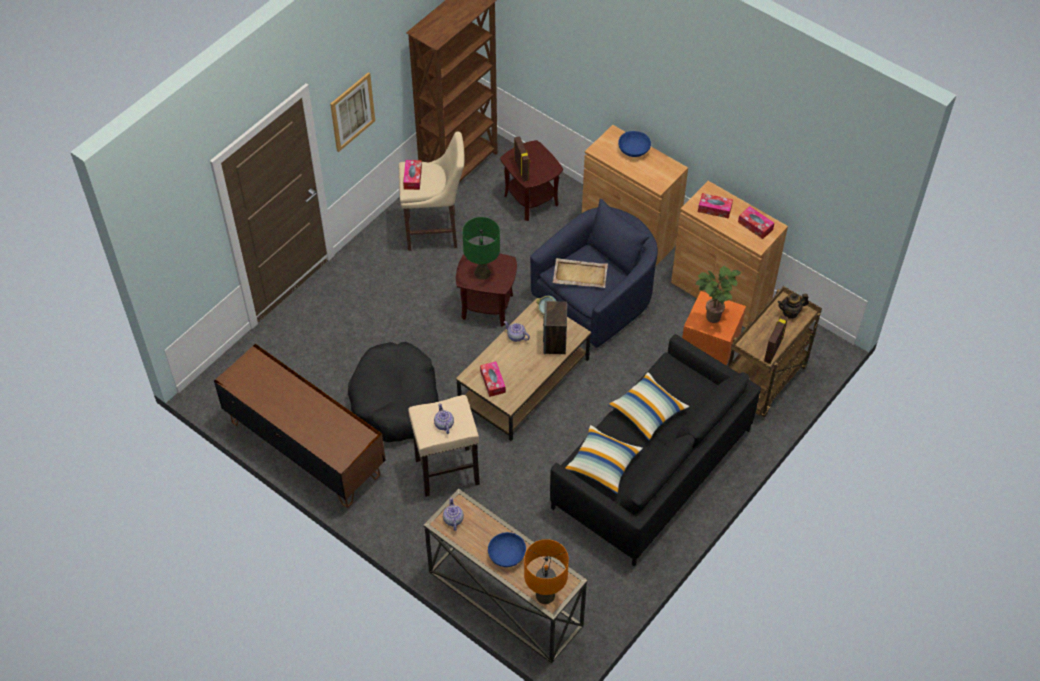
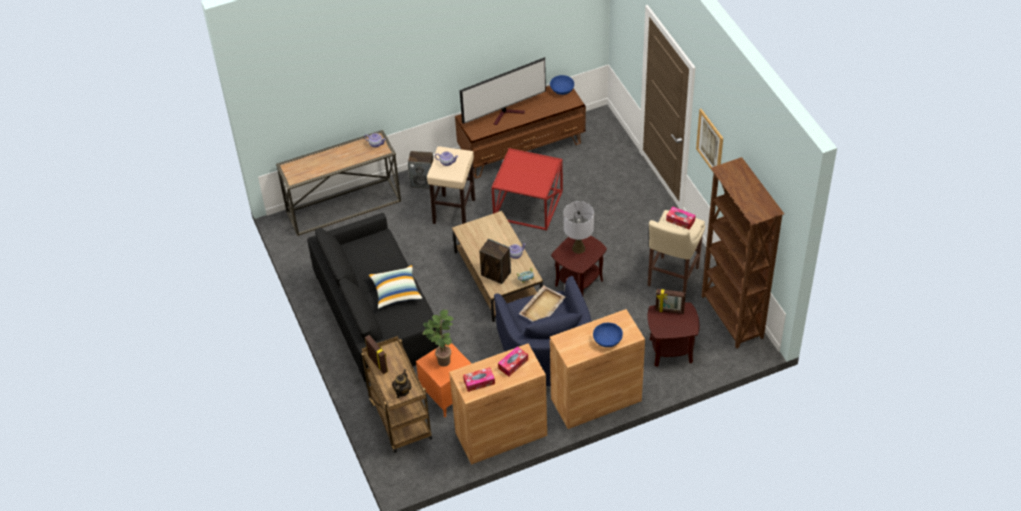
camera: 120 degrees right, 5 degrees down
(309, 417) = (507, 114): none -> television
(395, 400) = (528, 204): black dog bed -> red side table
(415, 529) = (423, 182): none -> speaker
(482, 273) = (578, 248): green table lamp -> grey table lamp
(492, 382) = (485, 228): tissue box -> none
(506, 555) = (333, 159): blue bowl -> blue bowl (562, 90)
(545, 595) = (293, 166): orange table lamp -> none
(603, 464) = (373, 250): pillow -> none

